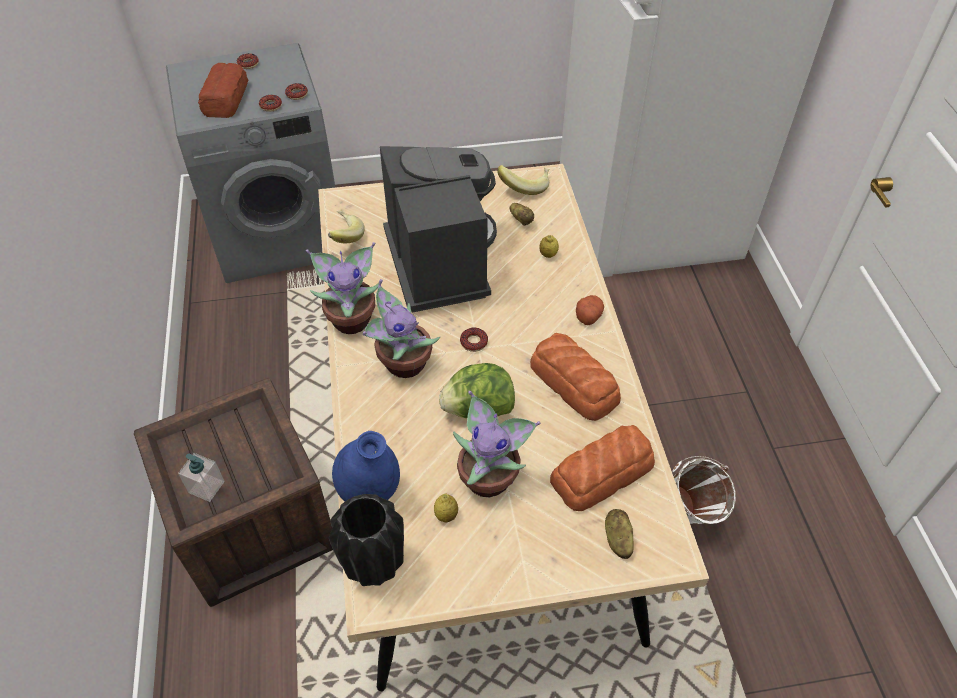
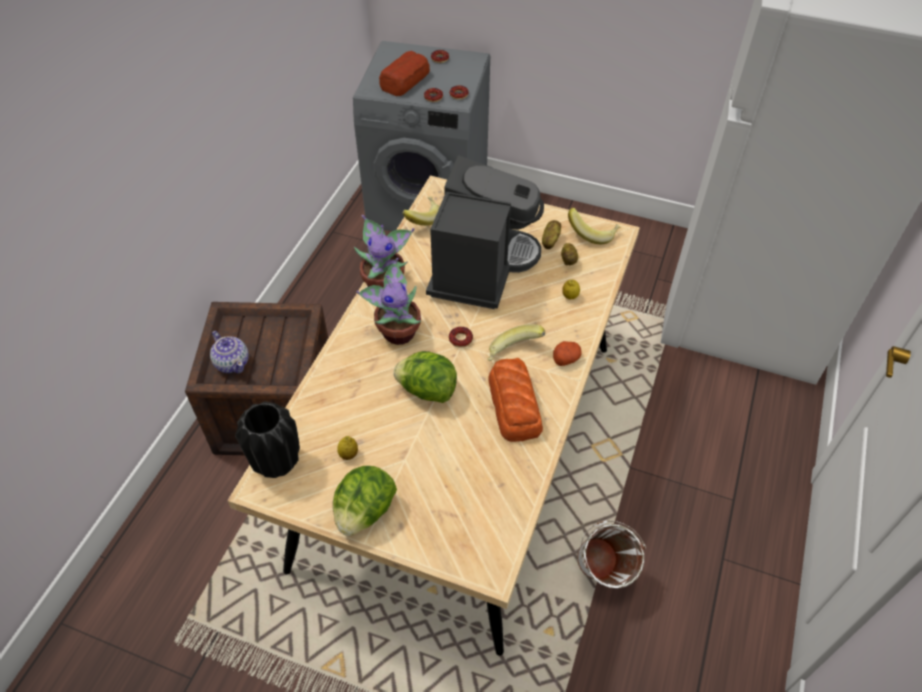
camera: 30 degrees right, 0 degrees up
(206, 487) = (232, 362): soap dispenser -> teapot
(369, 491) = (309, 411): blue vase -> none
(490, 477) = (399, 444): potted plant -> none
(507, 565) = (365, 512): none -> lettuce
(536, 333) = (513, 353): none -> banana
(603, 473) = (485, 483): bread -> none
(617, 539) = (458, 536): potato -> potato (550, 241)

